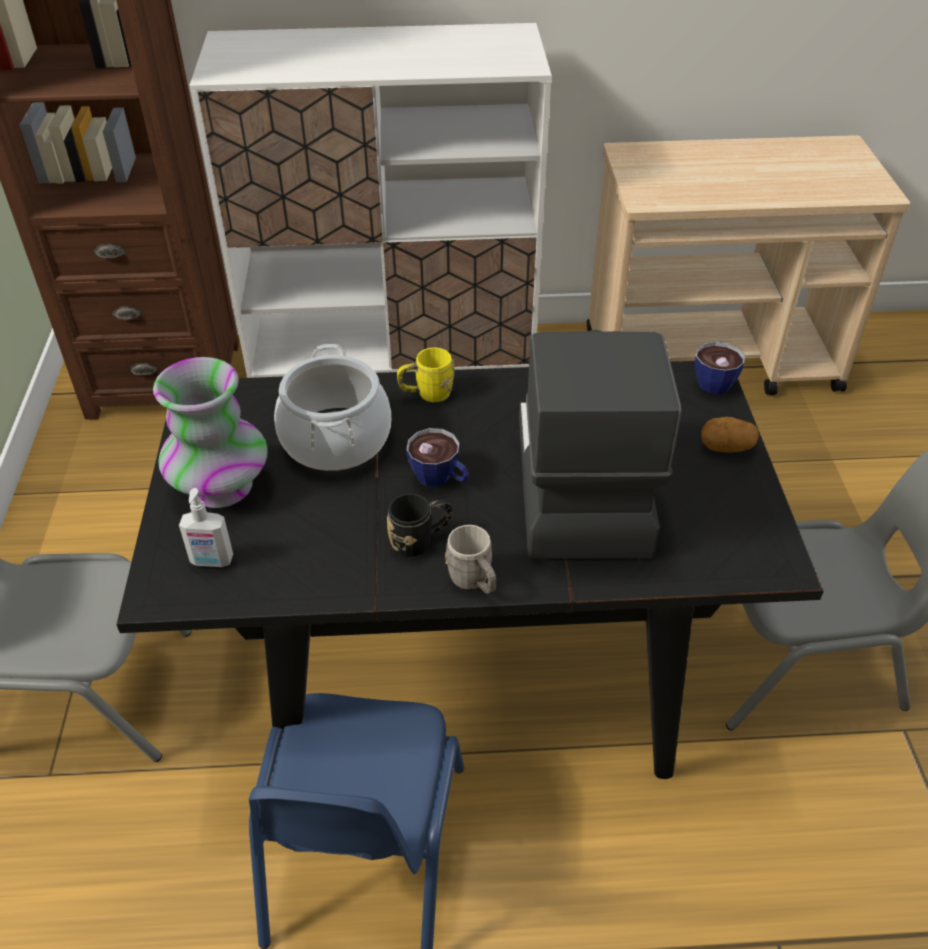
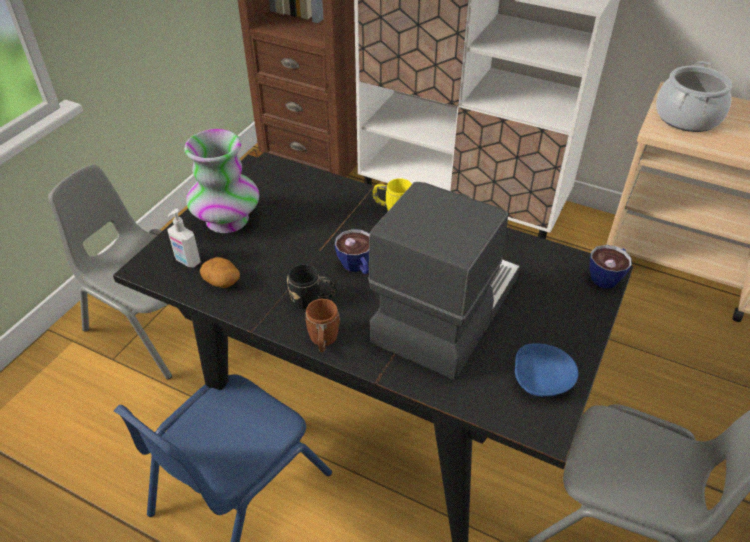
camera: 30 degrees right, 0 degrees up
(336, 440) = (314, 218): cooking pot -> cooking pot (687, 117)
(474, 582) = (323, 341): grey mug -> brown mug
(727, 446) = (577, 327): potato -> potato (222, 281)
(736, 516) = (541, 379): none -> blue bowl

